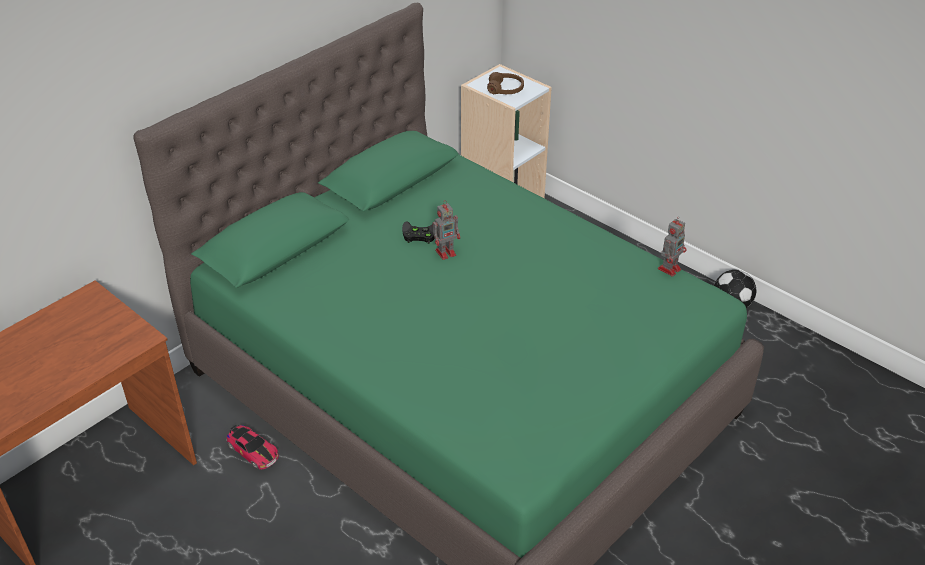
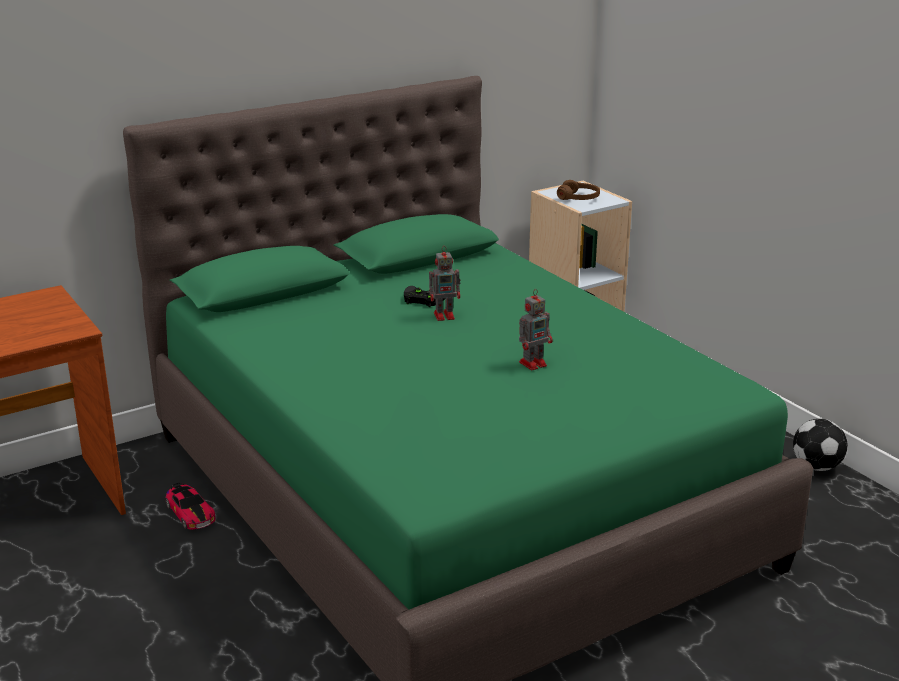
camera: 15 degrees right, 15 degrees down
(670, 268) = (702, 357): toy robot -> toy robot (534, 363)

